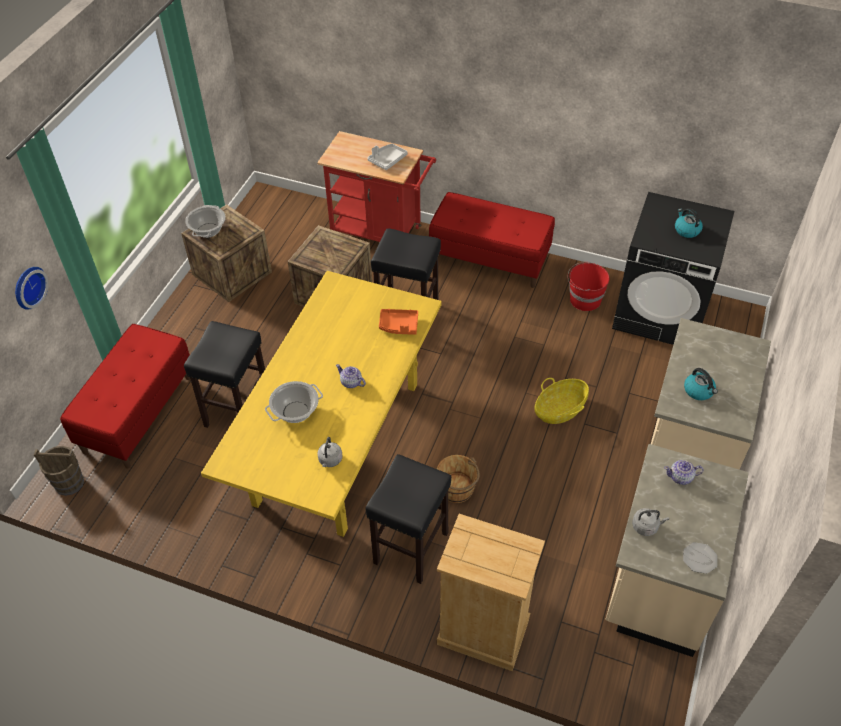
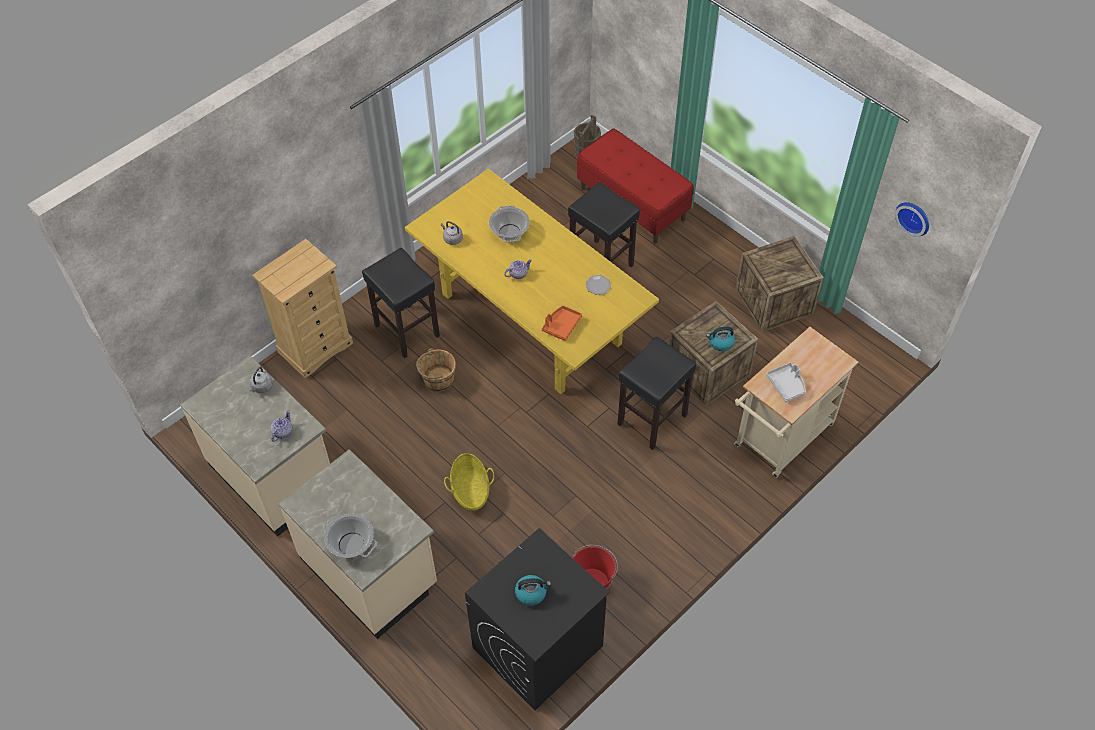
camera: 115 degrees right, 5 degrees up
(28, 287) = (665, 61): wall clock -> wall clock (914, 217)
(208, 230) = (788, 255): cooking pot -> cooking pot (351, 544)
(381, 234) = (779, 440): red cart -> beige cart
(490, 259) = (694, 523): red bench -> none
(699, 391) = (348, 494): kettle -> kettle (720, 342)
(700, 559) = (215, 405): plate -> plate (597, 285)

